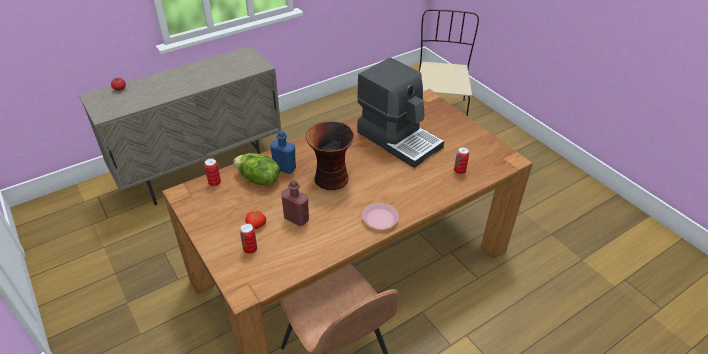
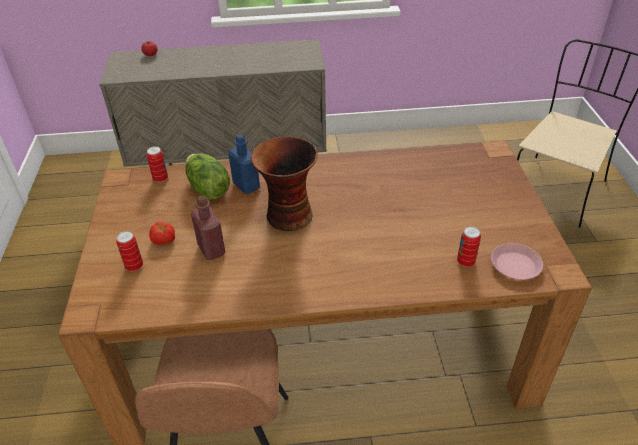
camera: 30 degrees right, 0 degrees up
(380, 219) = (309, 286): pink plate -> pink plate (515, 265)
(399, 139) = (413, 193): coffee machine -> none

